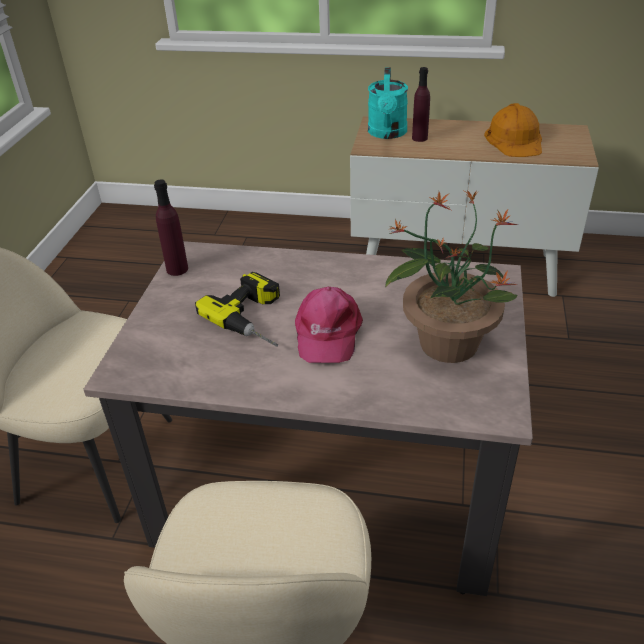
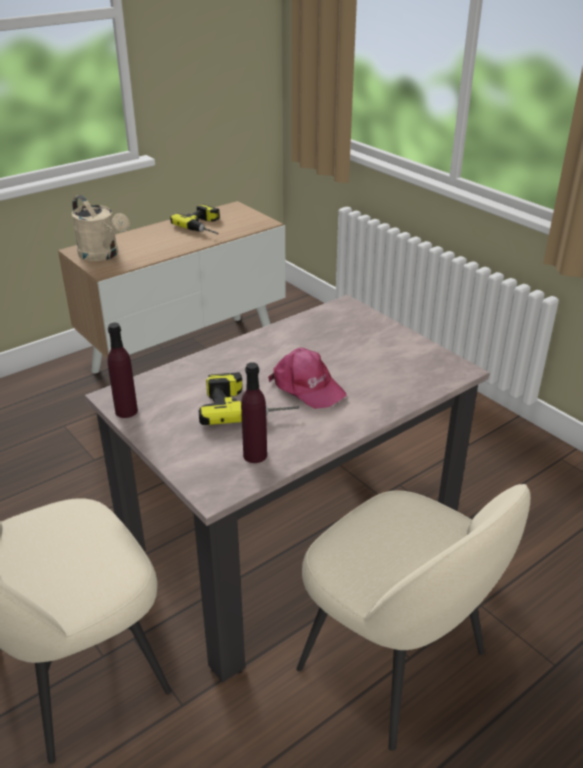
camera: 50 degrees left, 5 degrees down
(387, 133) = (103, 255): turquoise watering can -> beige watering can
(419, 138) = (135, 249): purple bottle -> purple bottle (255, 455)
(447, 342) = (379, 353): potted plant -> none
(515, 140) = (206, 226): orange hard hat -> power drill

